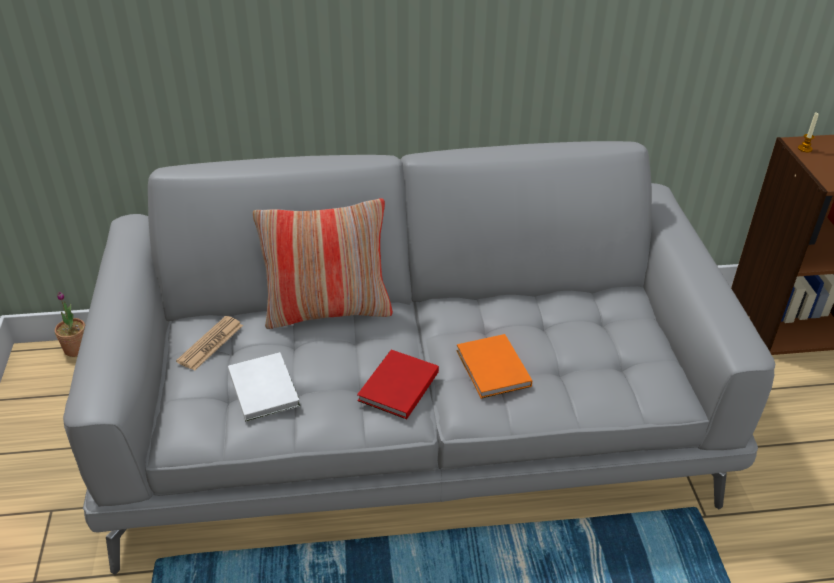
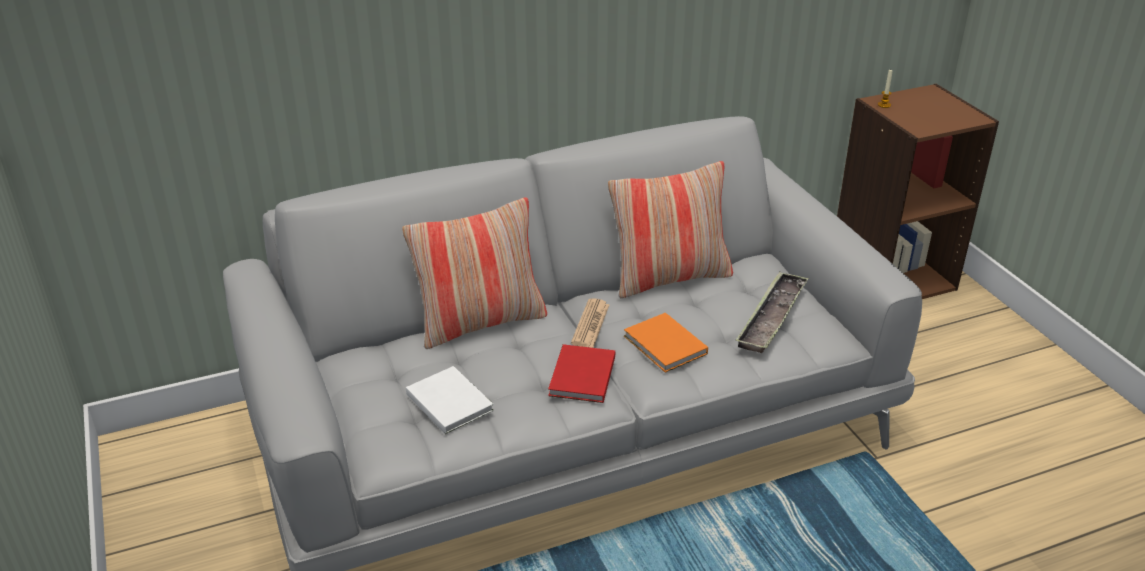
camera: 15 degrees left, 5 degrees down
(76, 349) = (175, 428): potted plant -> none
(210, 343) = (375, 372): newspaper -> newspaper (590, 324)
(527, 296) = (669, 277): none -> pillow
(613, 358) = (771, 317): none -> tray

